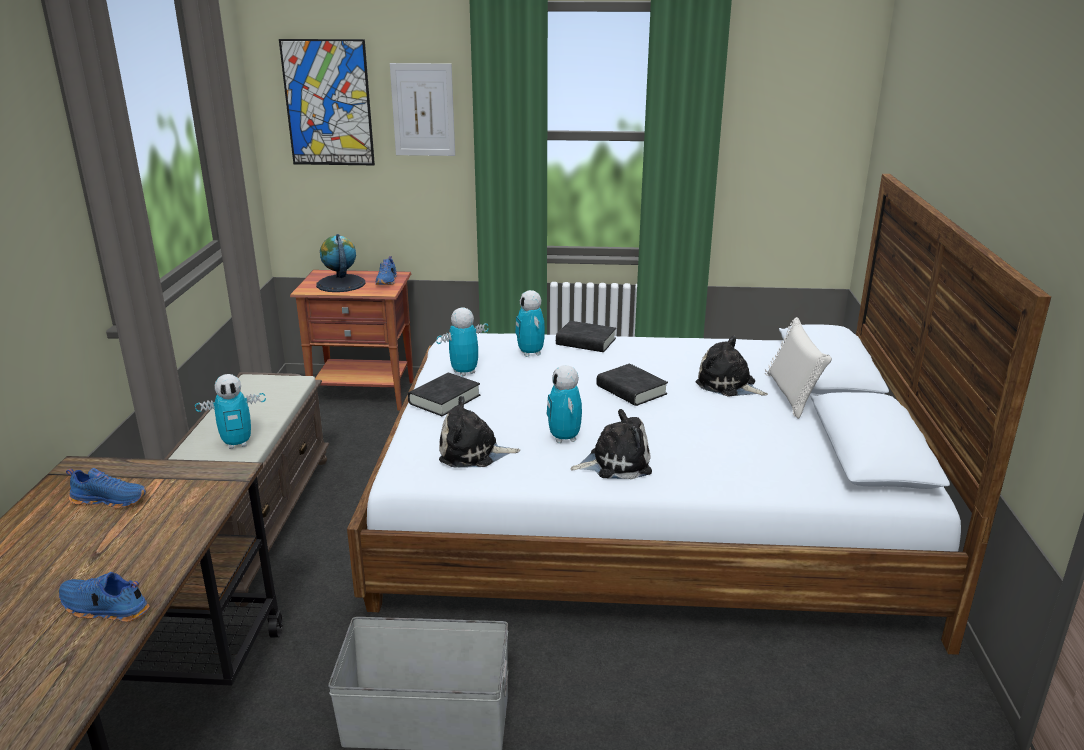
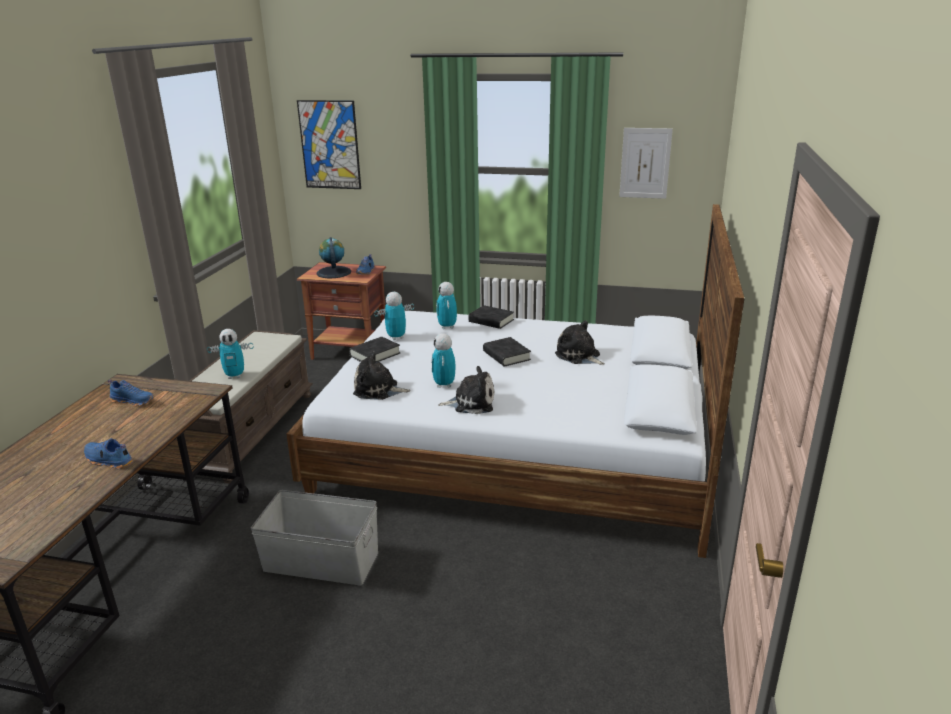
camera: 10 degrees right, 0 degrees up
(423, 110) = (394, 150): picture -> picture (645, 163)
(792, 395) = (622, 366): white pillow -> none

